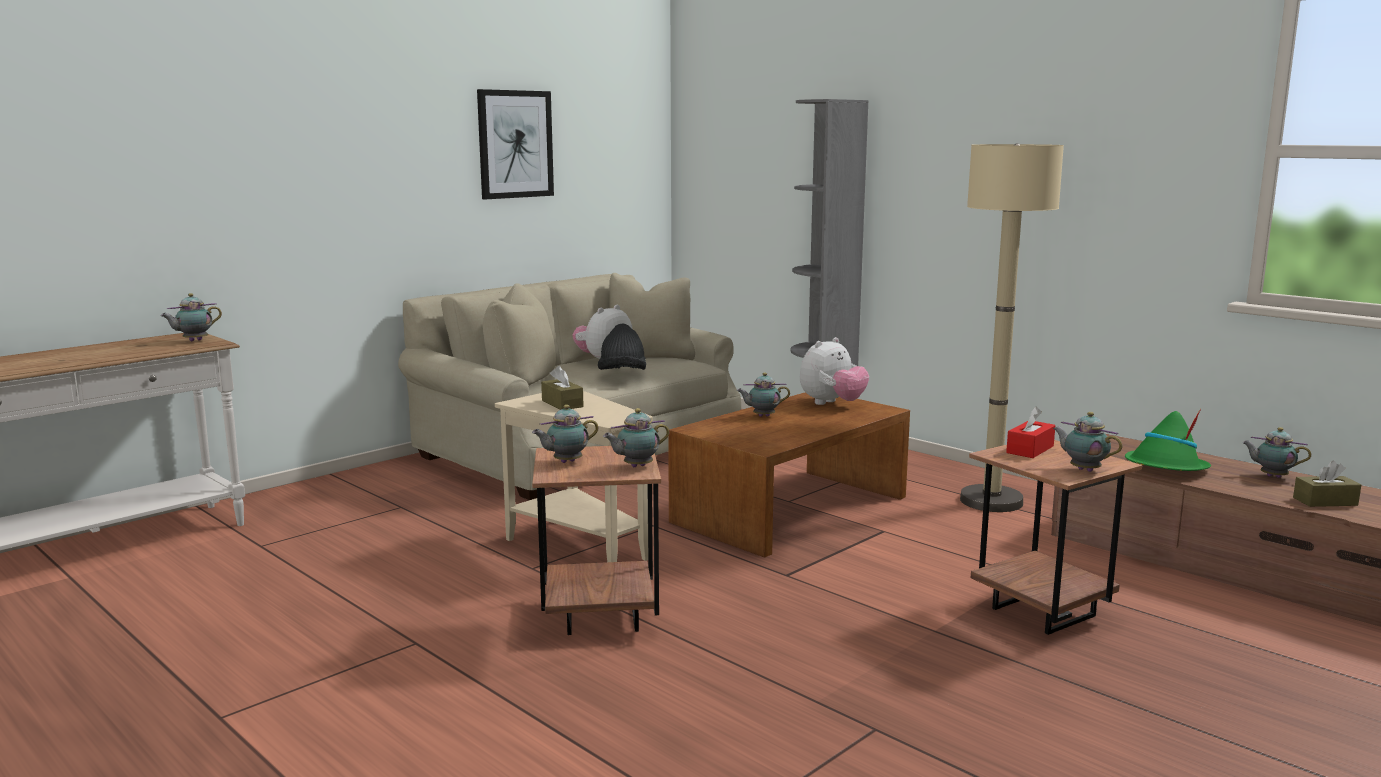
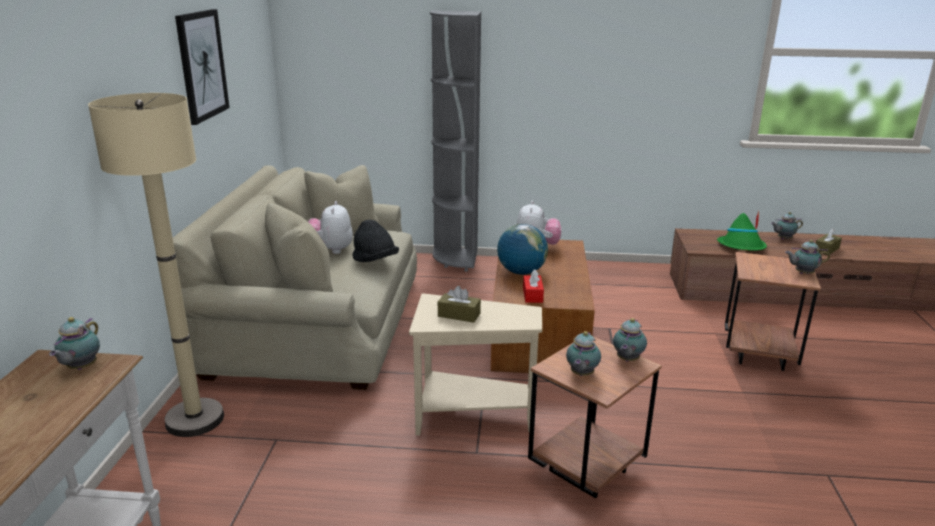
camera: 40 degrees left, 10 degrees up
(762, 416) = (521, 272): teapot -> globe
(991, 501) = (620, 284): beige floor lamp -> beige floor lamp (195, 419)
(1030, 449) = (754, 265): red tissue box -> red tissue box (532, 295)

